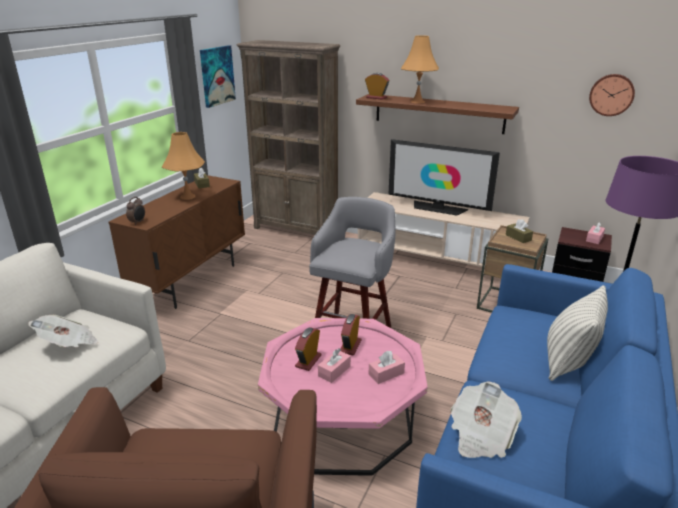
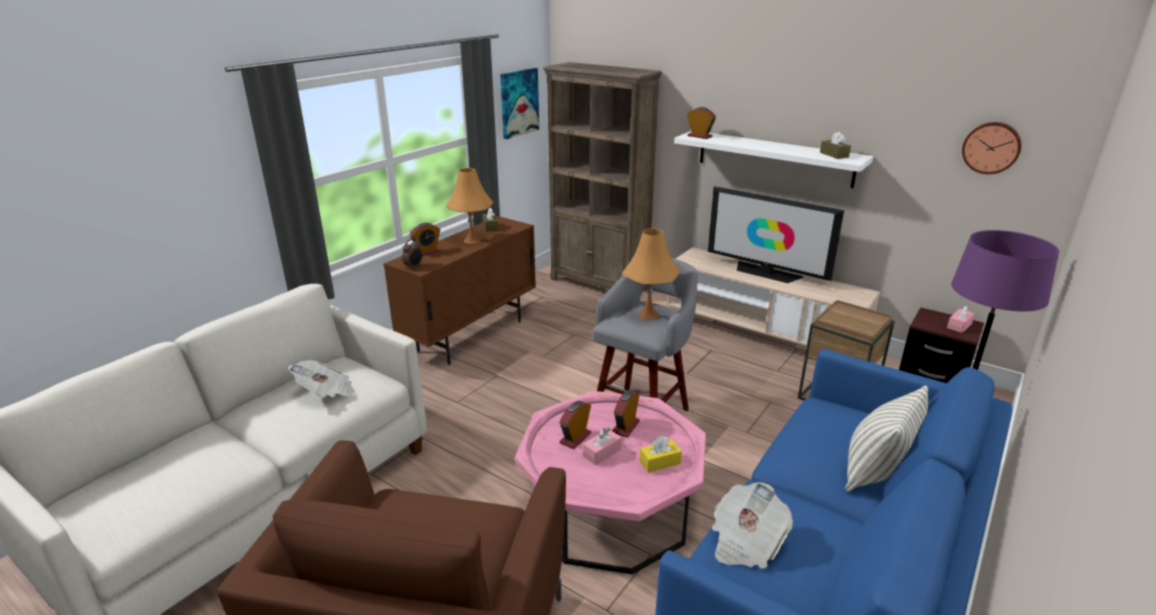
camera: 10 degrees right, 0 degrees up
(148, 209) = (427, 252): none -> alarm clock
(386, 374) = (660, 462): pink tissue box -> yellow tissue box
(417, 102) = (747, 144): orange table lamp -> orange table lamp (648, 315)
(438, 113) = (774, 158): brown shelf -> white shelf
(518, 237) = (855, 317): brown tissue box -> brown tissue box (834, 155)

